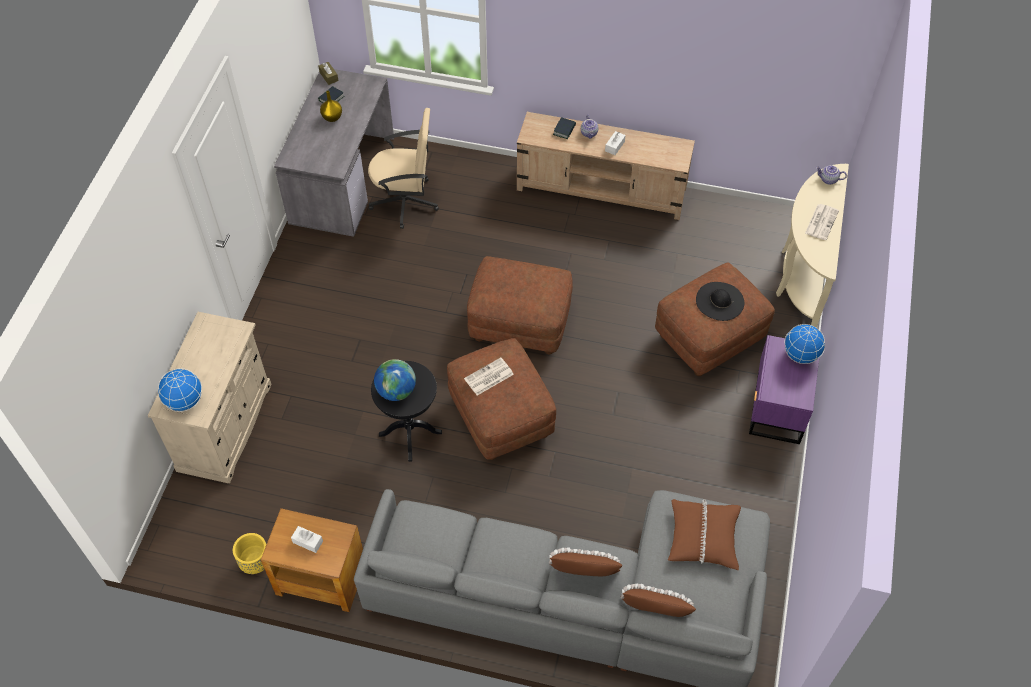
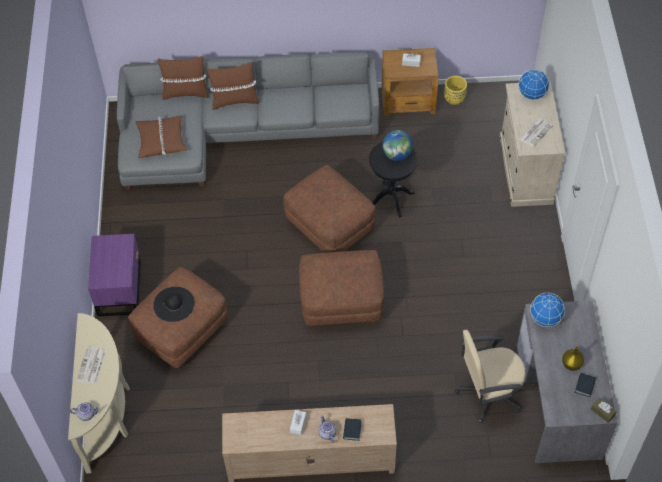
camera: 165 degrees right, 0 degrees up
(488, 377) = (339, 198): newspaper -> newspaper (535, 132)
(800, 354) = (103, 276): globe -> globe (545, 318)

